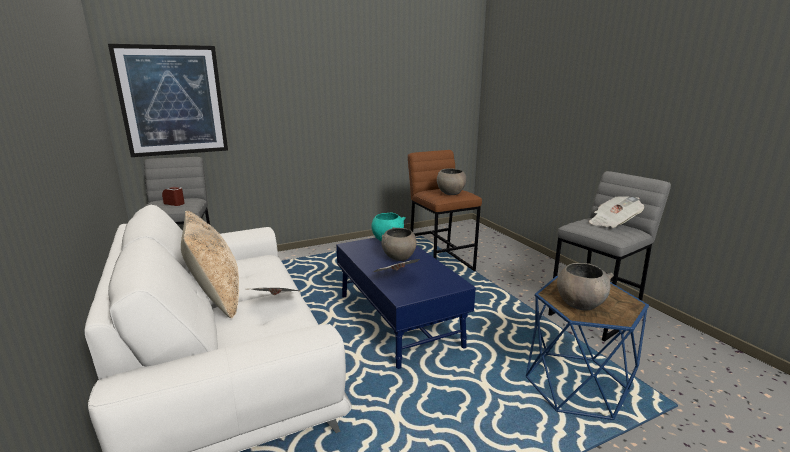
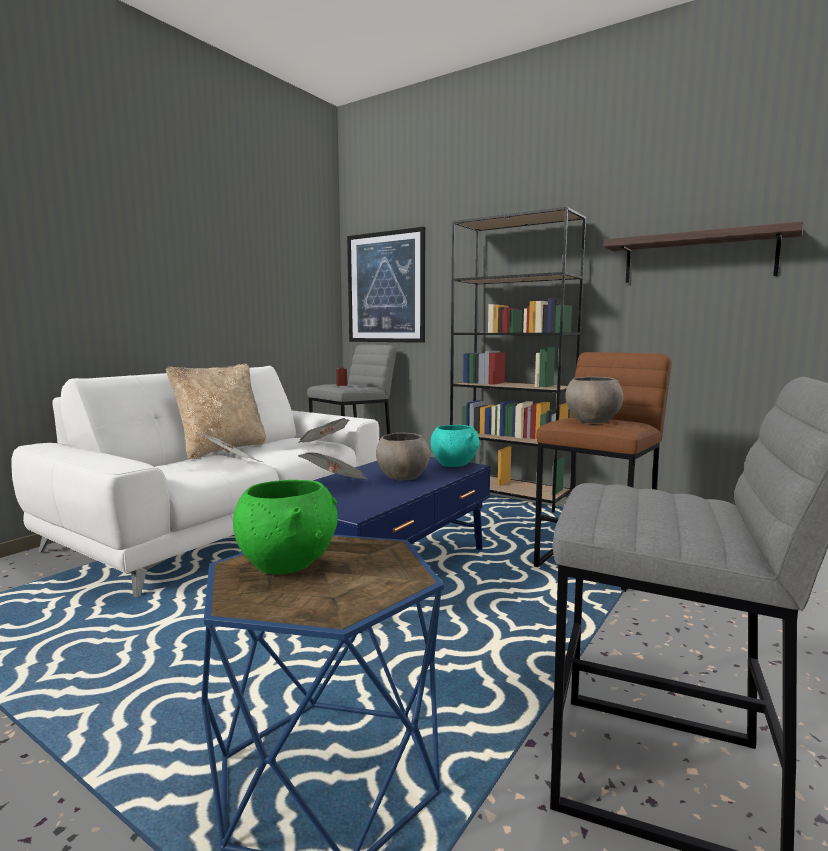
camera: 60 degrees right, 10 degrees down
(332, 250) = (510, 497): none -> beige bookcase
(414, 87) = (698, 258): none -> shelf
(579, 304) = (288, 564): grey bowl -> green bowl
(612, 223) = (695, 507): newspaper -> newspaper (323, 445)

